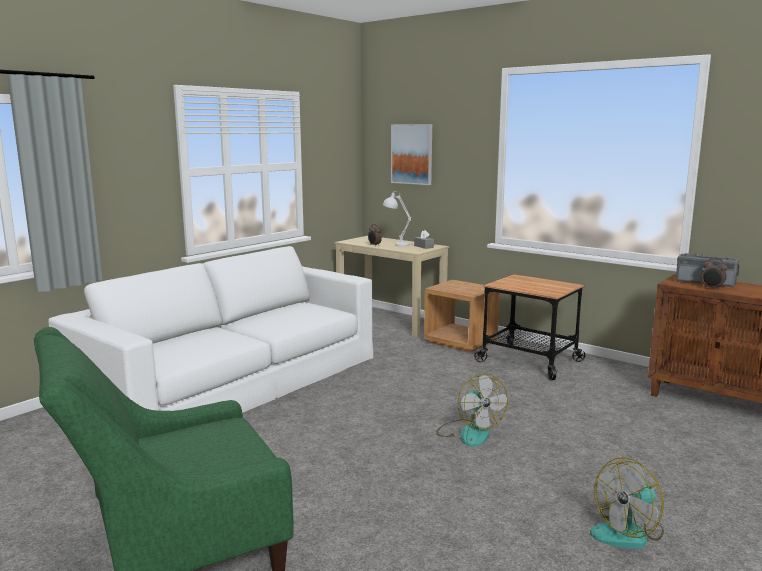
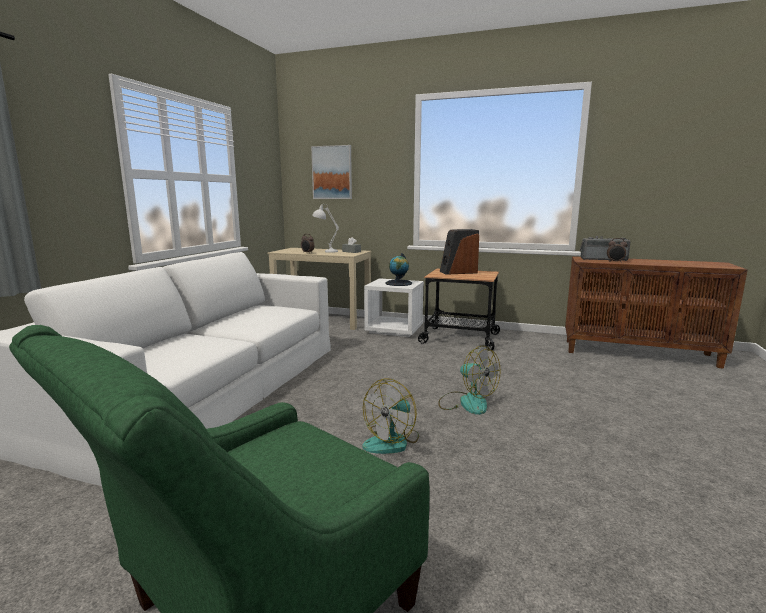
camera: 20 degrees left, 0 degrees up
(461, 342) = (394, 330): brown nightstand -> white nightstand
(467, 288) = (399, 283): none -> globe
(531, 282) = (458, 272): none -> speaker
(628, 532) = (672, 467): fan -> fan (392, 441)

